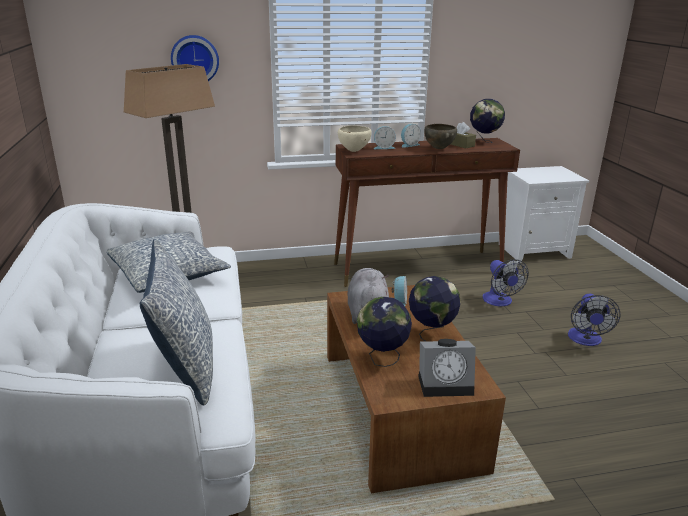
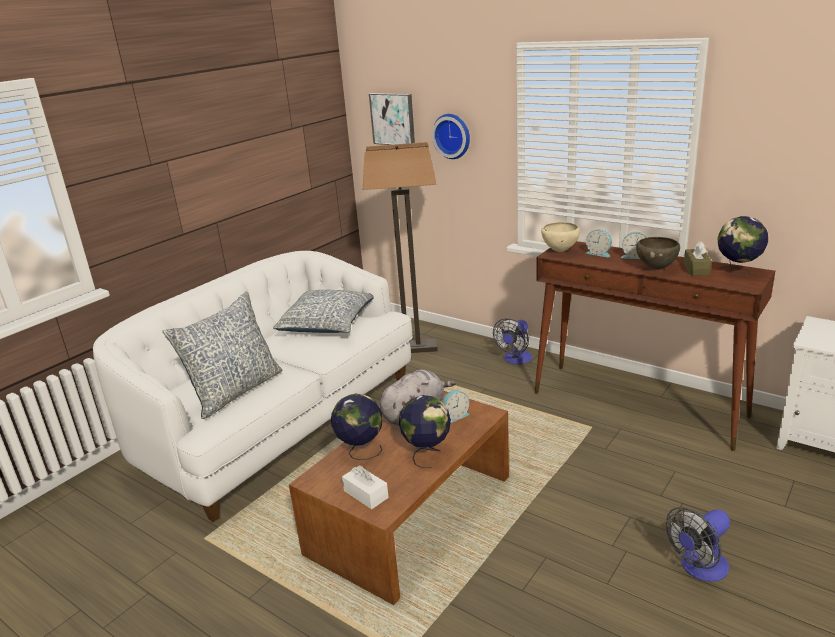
camera: 50 degrees right, 0 degrees up
(111, 45) = (393, 119): none -> picture
(446, 383) = (366, 494): alarm clock -> white tissue box
(499, 302) = (668, 478): fan -> fan (515, 359)

